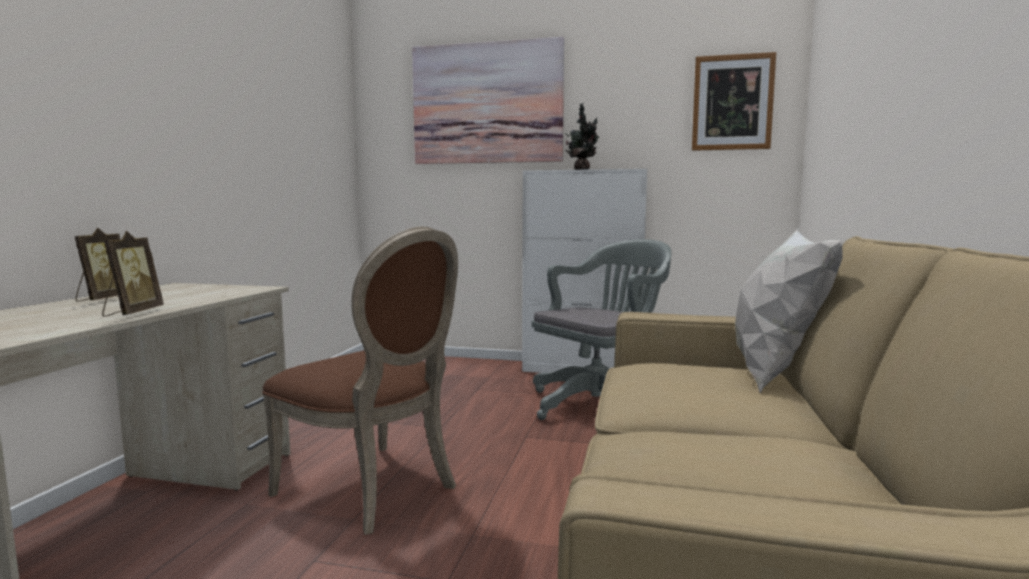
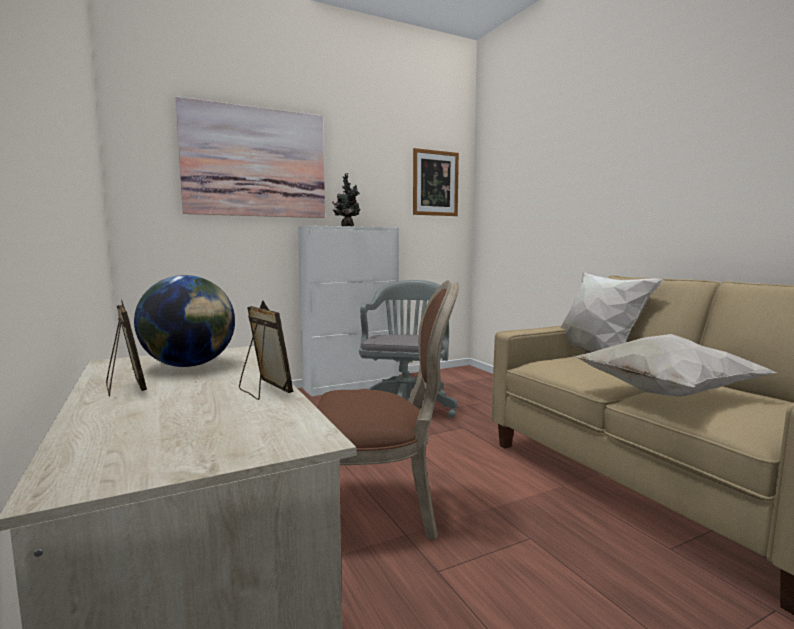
camera: 40 degrees left, 0 degrees up
(190, 292) = (190, 365): none -> globe
(670, 437) = (663, 394): none -> white pillow

